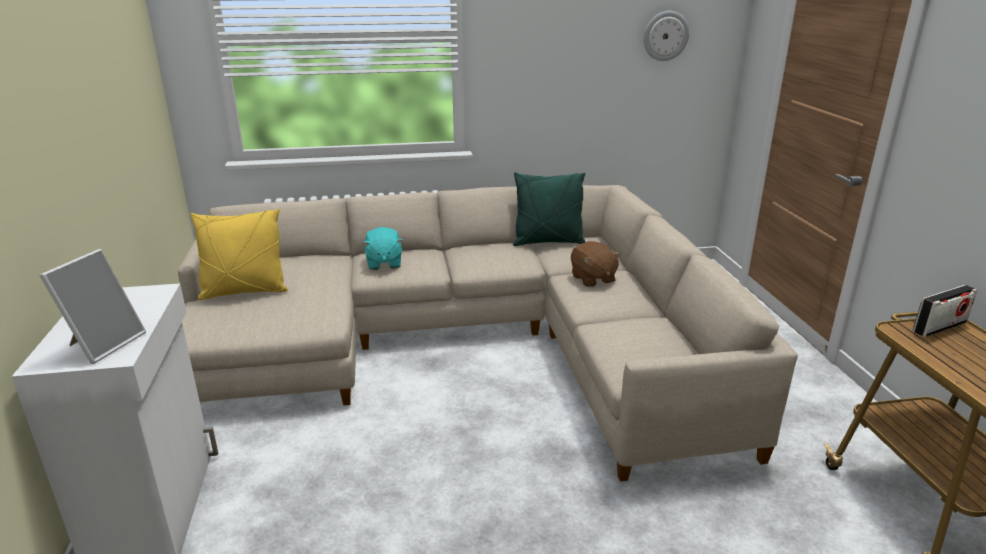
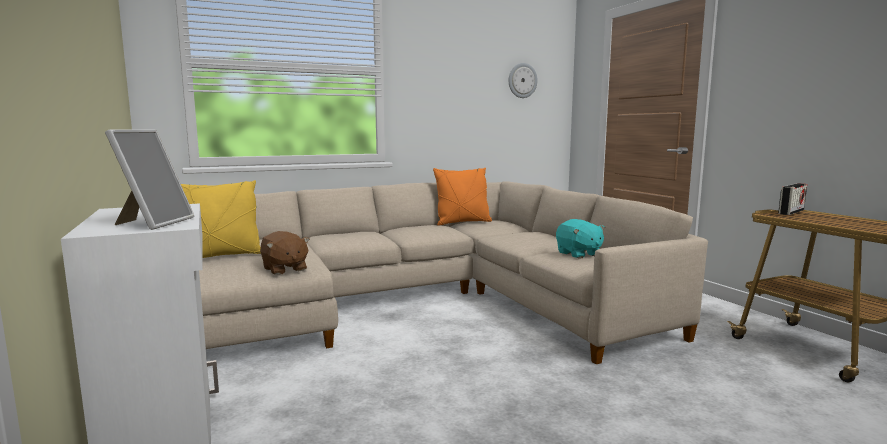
camera: 15 degrees left, 15 degrees down
(383, 263) = (338, 238): turquoise plush toy -> turquoise plush toy (578, 254)
(548, 242) = (462, 222): green pillow -> orange pillow
(592, 279) = (514, 235): brown plush toy -> brown plush toy (284, 269)

